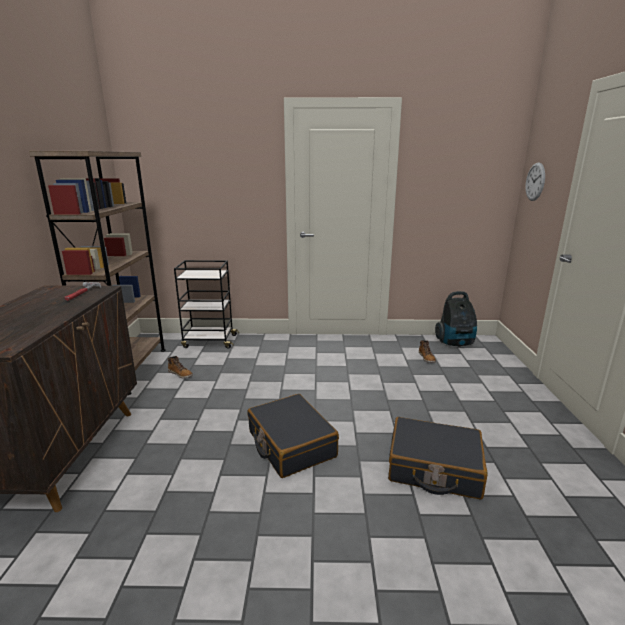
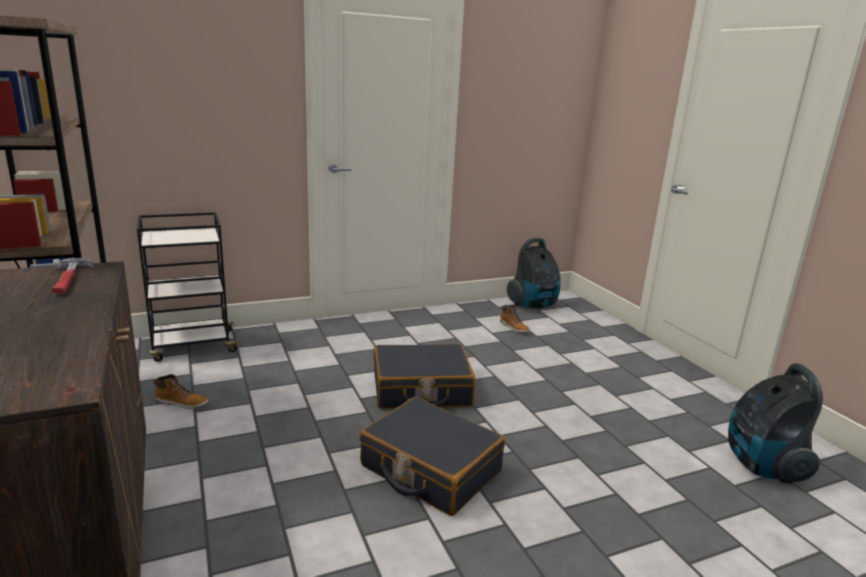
camera: 25 degrees left, 0 degrees up
(434, 468) = (615, 457): black suitcase -> black suitcase (421, 390)
(535, 181) = (619, 99): wall clock -> none
(567, 506) = (762, 465): none -> vacuum cleaner

